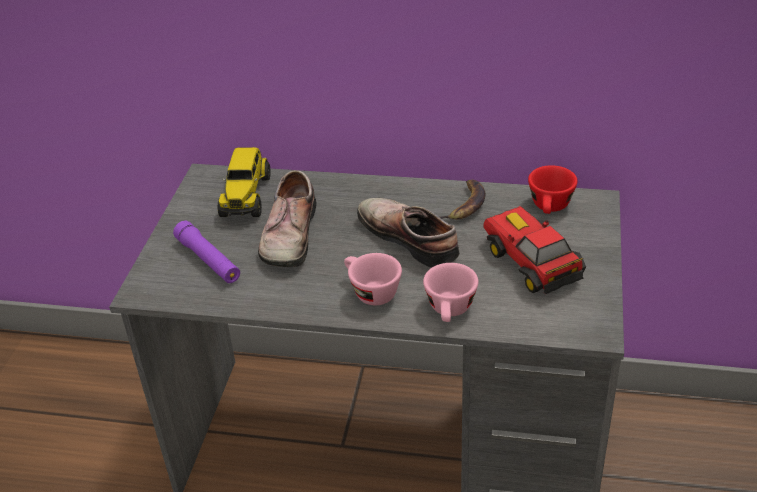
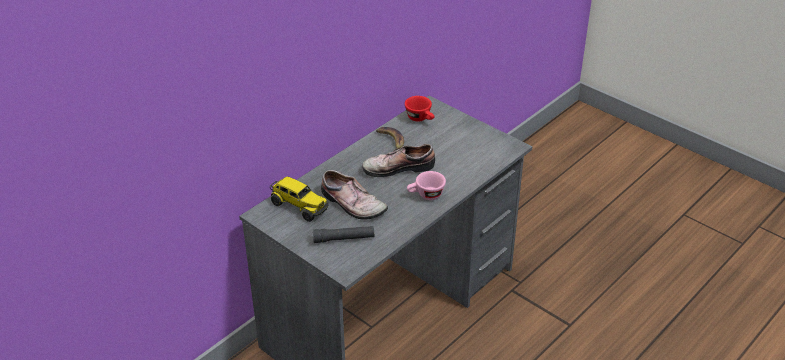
camera: 60 degrees left, 0 degrees up
(208, 260) = (344, 239): purple flashlight -> black flashlight
(450, 311) = (463, 178): pink cup -> none
(530, 261) = (452, 142): toy car -> none

